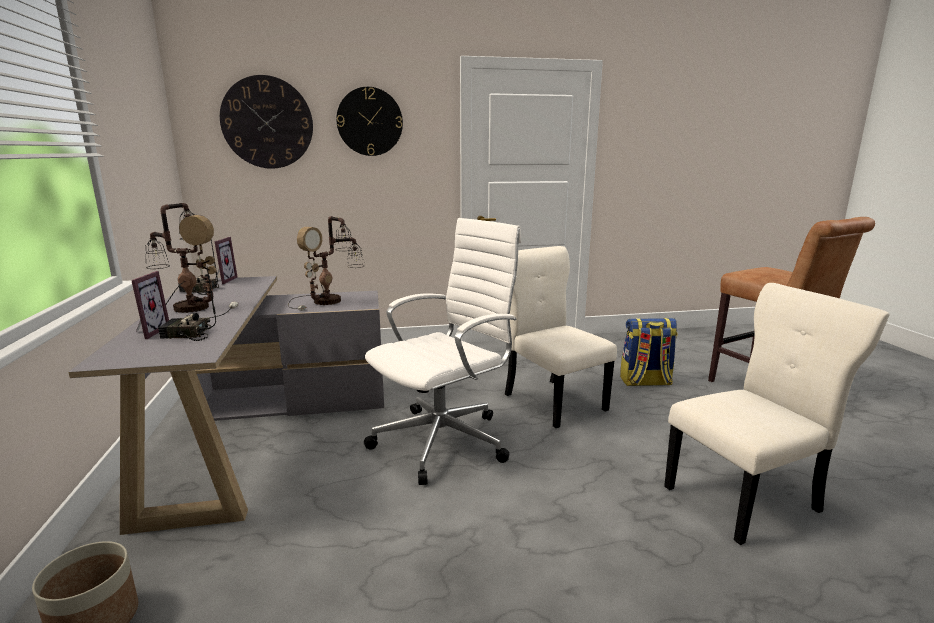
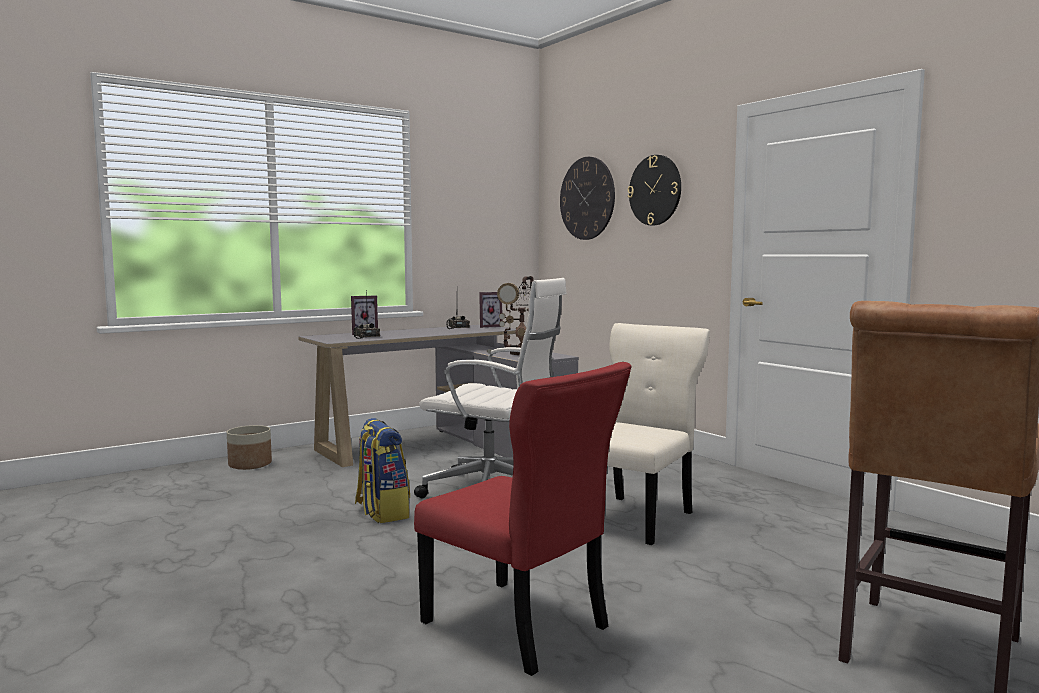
camera: 65 degrees right, 10 degrees down
(190, 308) = (417, 331): table lamp -> none
(645, 382) = (780, 560): backpack -> backpack (381, 512)
(746, 498) = (520, 628): beige chair -> red chair

